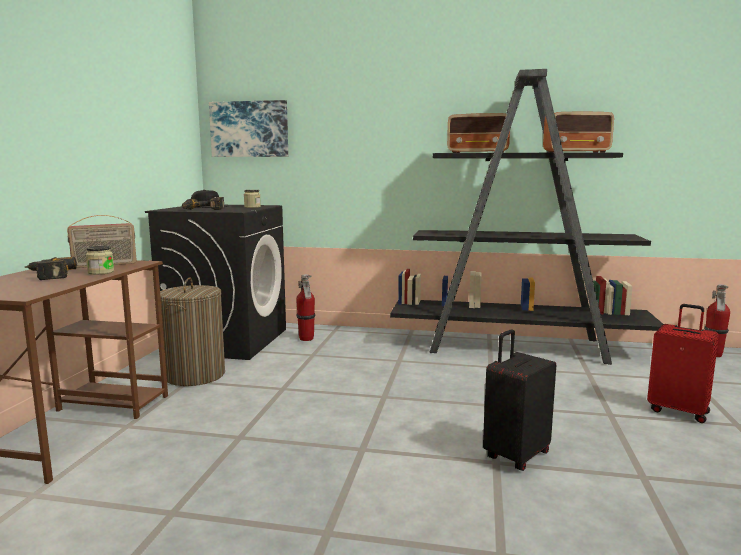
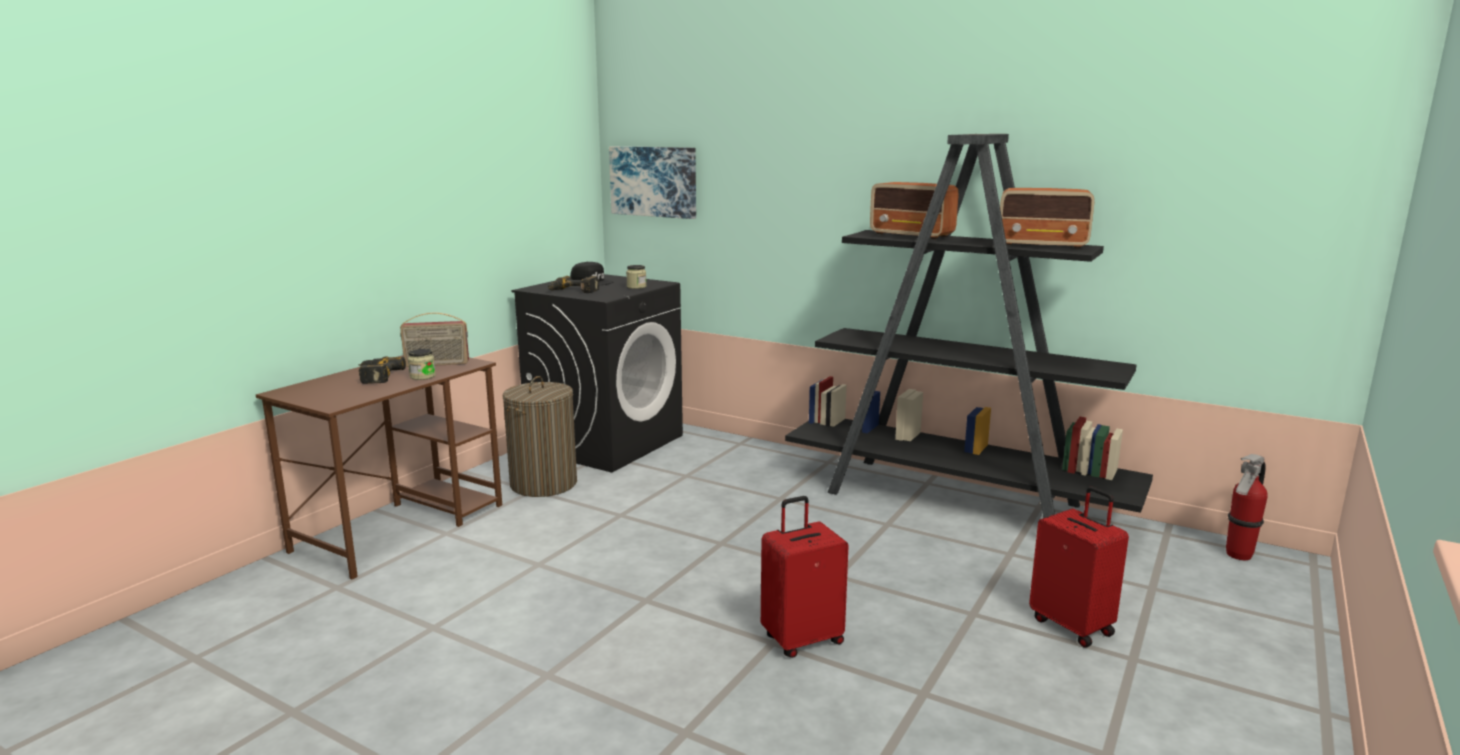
camera: 20 degrees right, 5 degrees up
(306, 339) = (696, 452): fire extinguisher -> none
(515, 455) = (802, 639): black suitcase -> red suitcase

